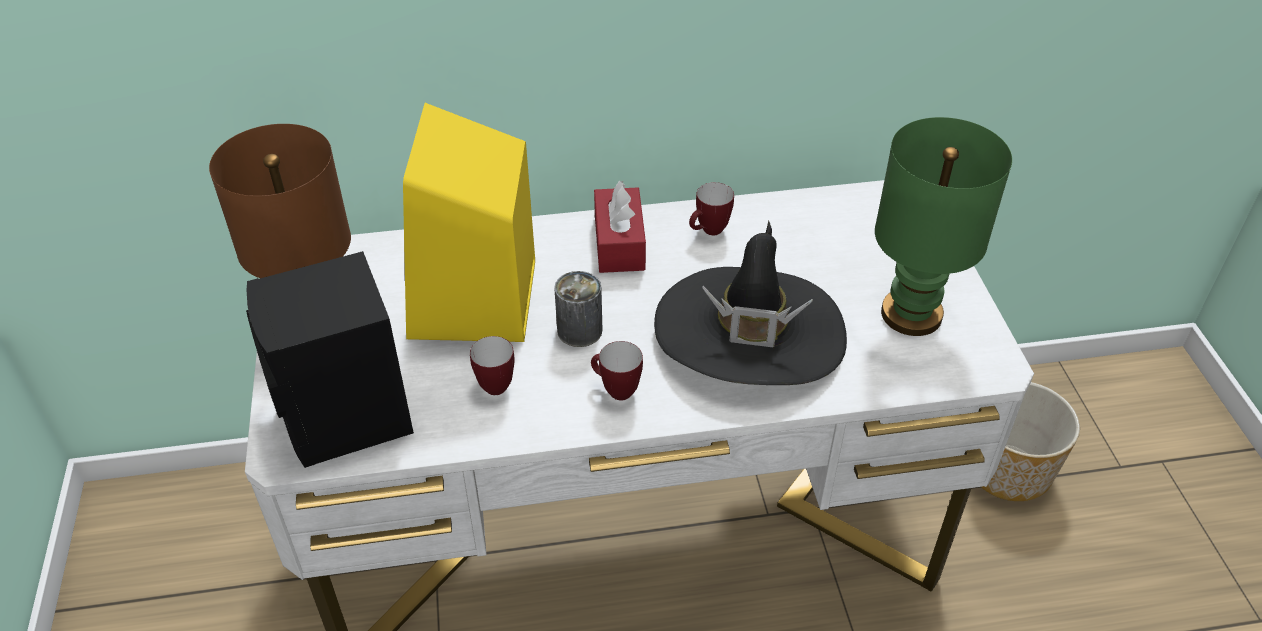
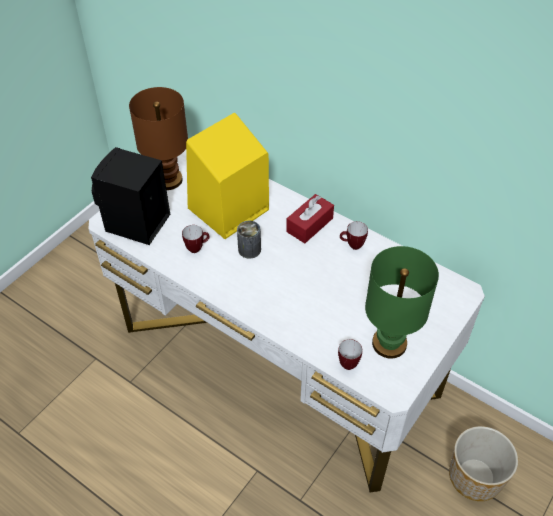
camera: 45 degrees right, 5 degrees up
(615, 390) = (232, 282): mug -> mug (346, 362)
(750, 334) = (310, 299): black hat -> none

